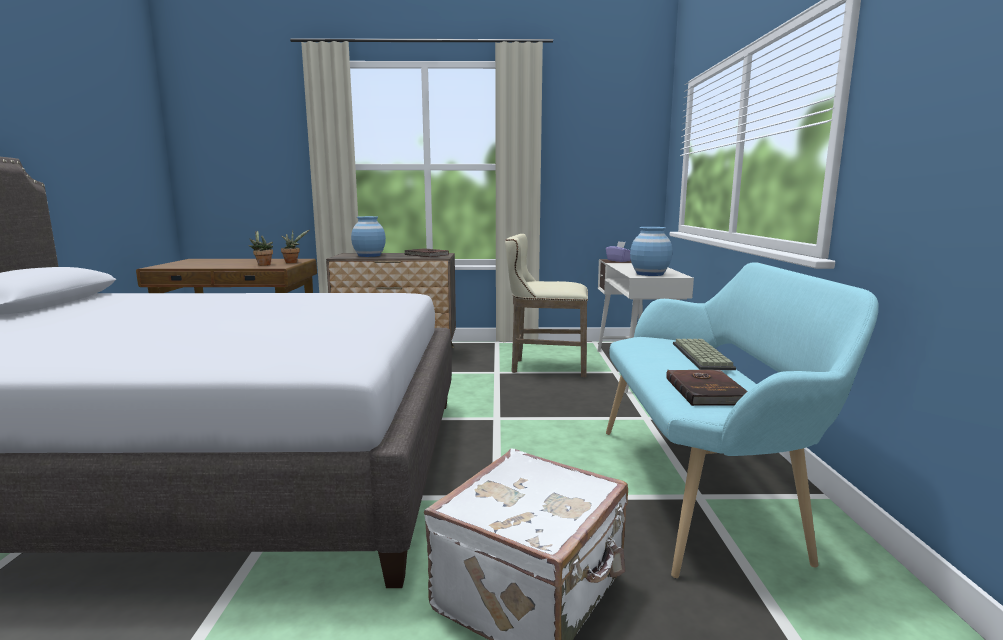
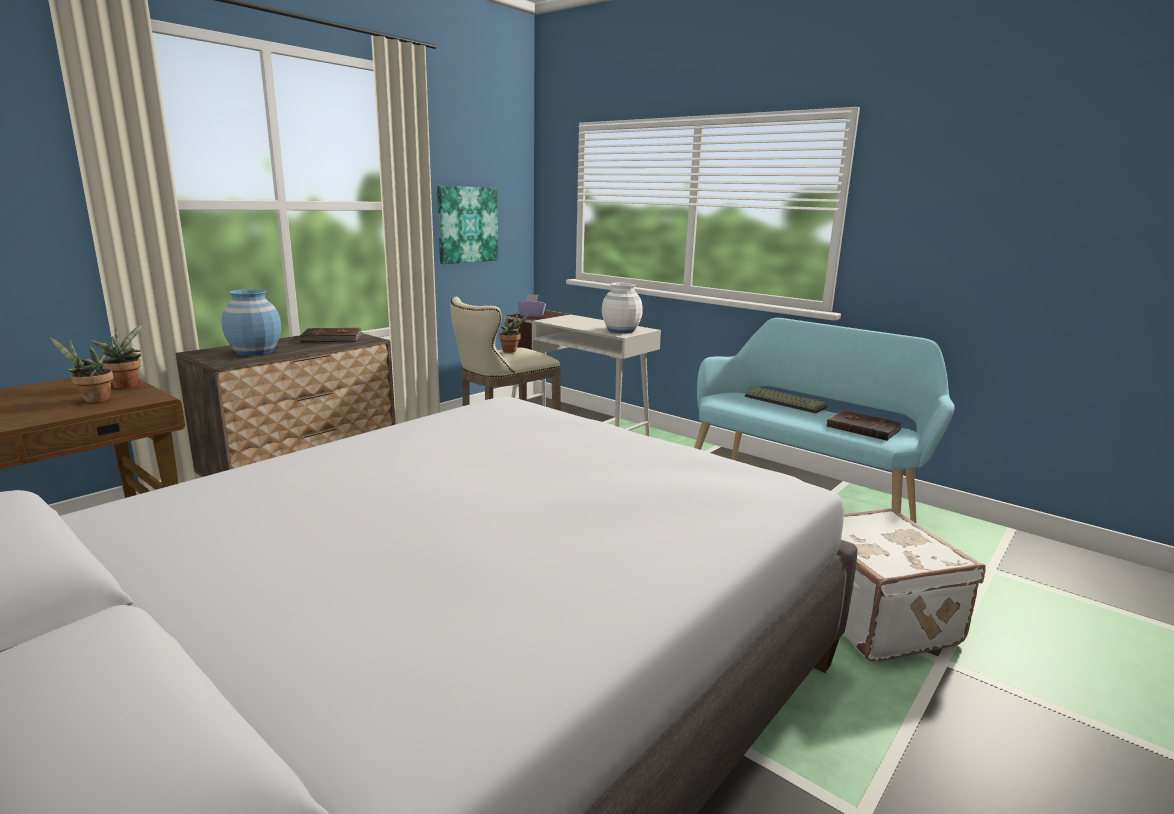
camera: 50 degrees left, 5 degrees up
(553, 282) = (511, 351): none -> potted plant
(585, 182) = (467, 224): none -> picture
(650, 274) = (621, 330): blue vase -> white vase

